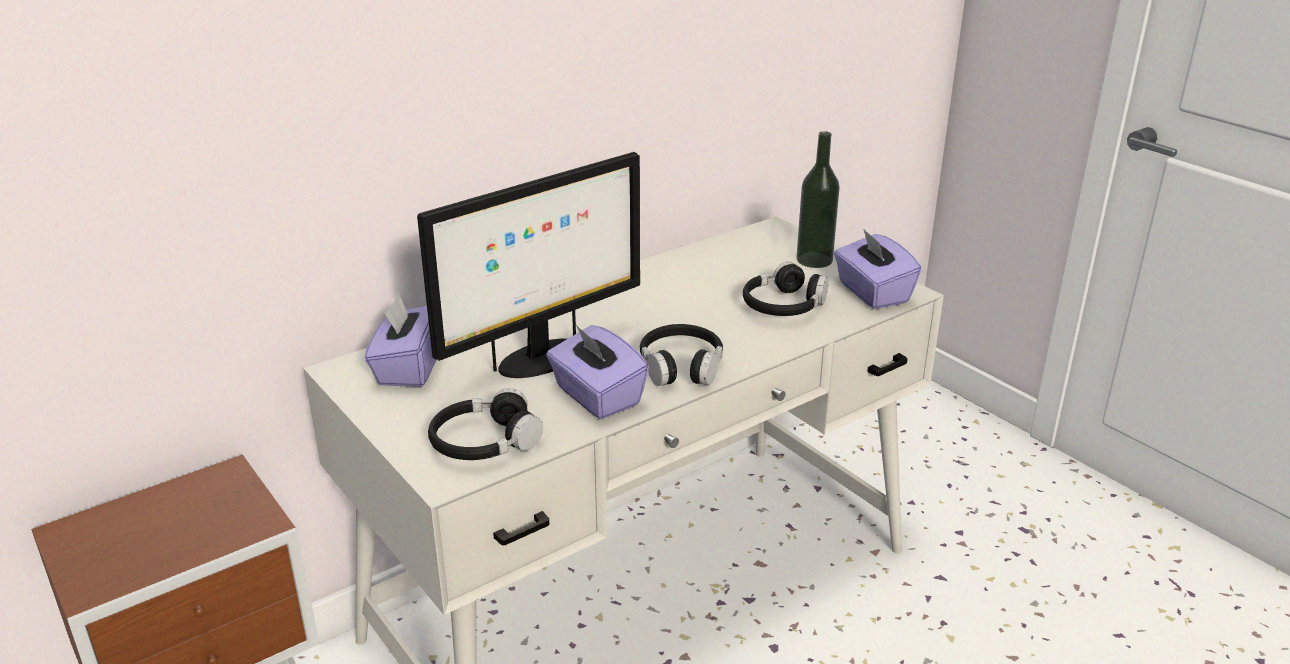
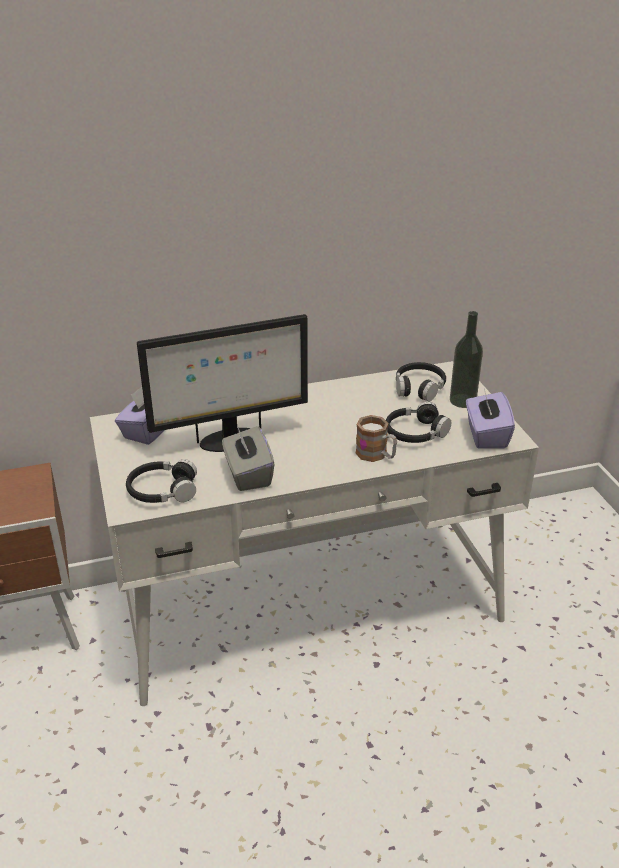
camera: 20 degrees right, 5 degrees up
(596, 396) = (248, 474): purple tissue box -> grey tissue box
(681, 366) = (315, 464): black headphones -> black headphones (419, 388)
(754, 340) = (376, 455): none -> mug

